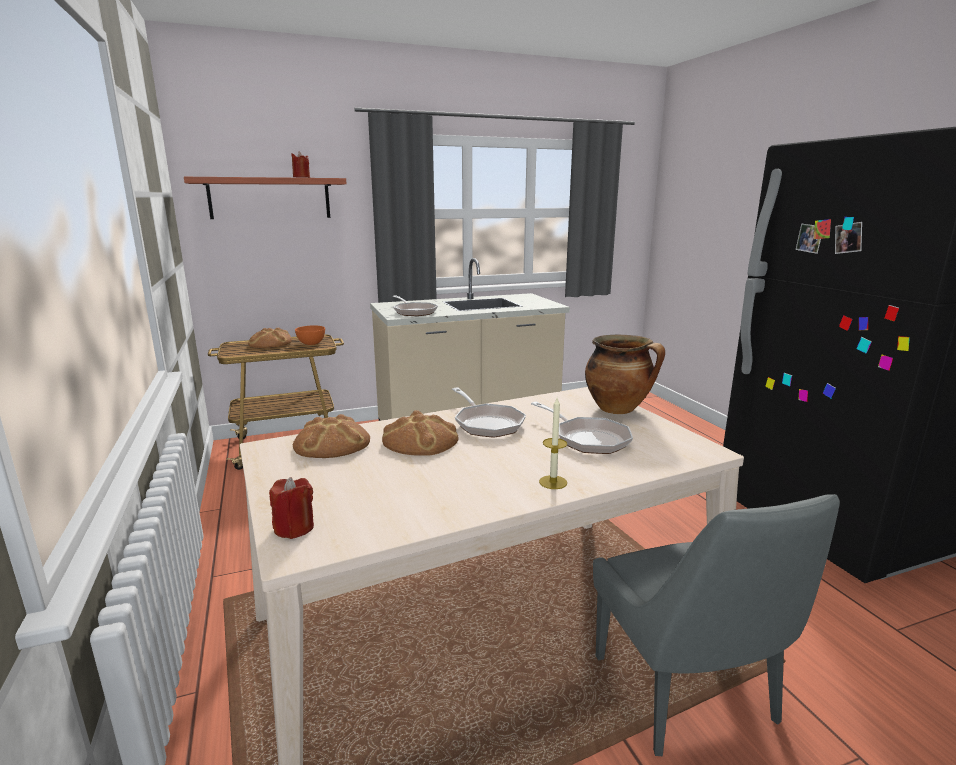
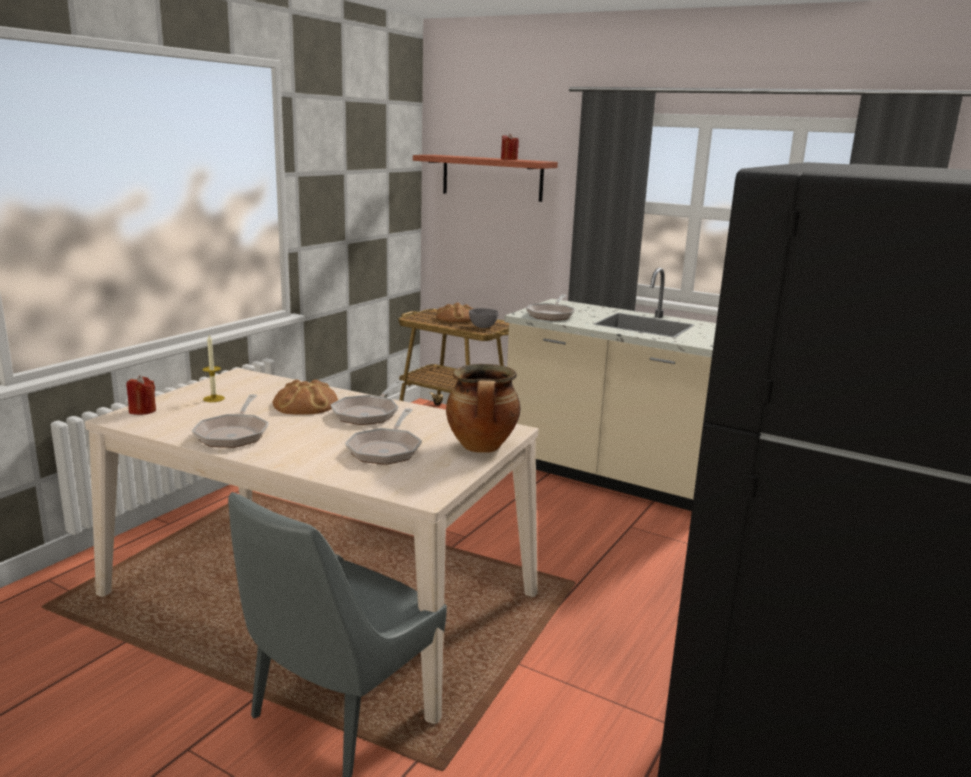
camera: 50 degrees right, 0 degrees up
(311, 343) = (483, 327): orange bowl -> grey bowl
(331, 443) = (266, 385): bread -> none
(461, 491) = (234, 434): none -> frying pan
(553, 482) = (281, 455): candle -> candle (214, 398)

